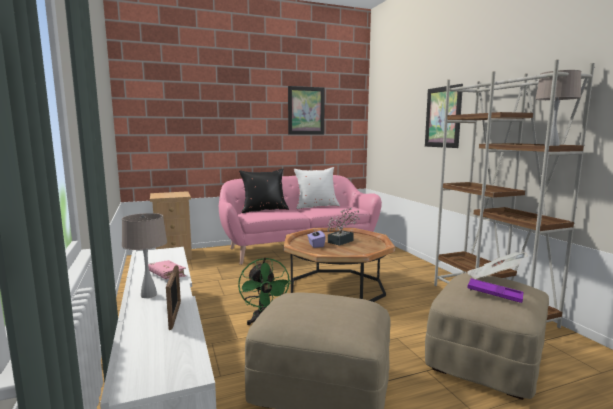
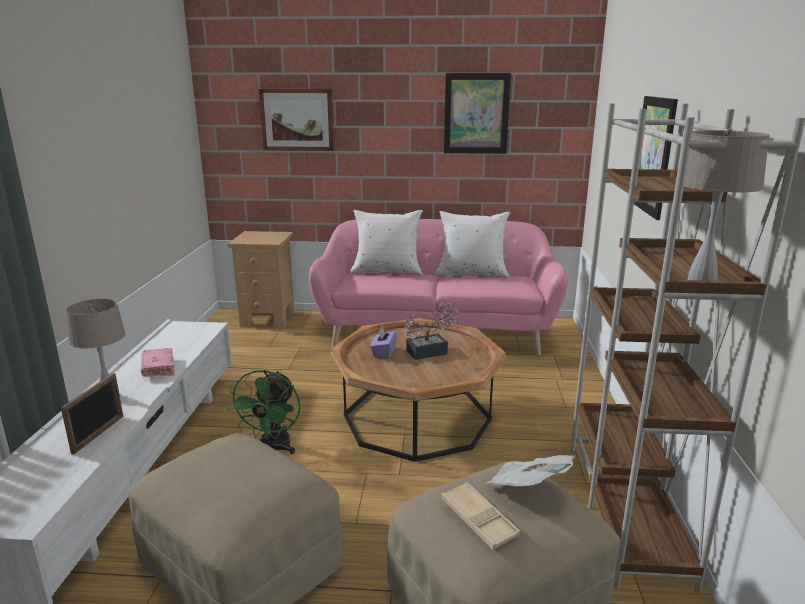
camera: 25 degrees right, 10 degrees up
(192, 113) = (297, 119): none -> picture
(264, 210) = (387, 271): black pillow -> white pillow
(494, 294) = (478, 520): purple tray -> beige tray

